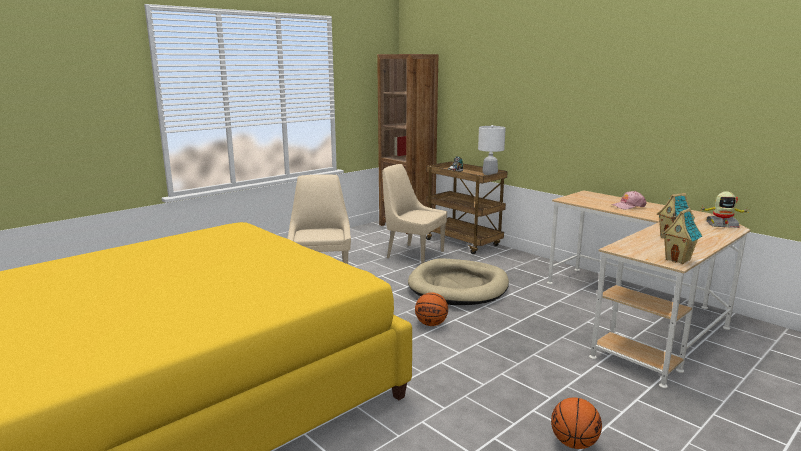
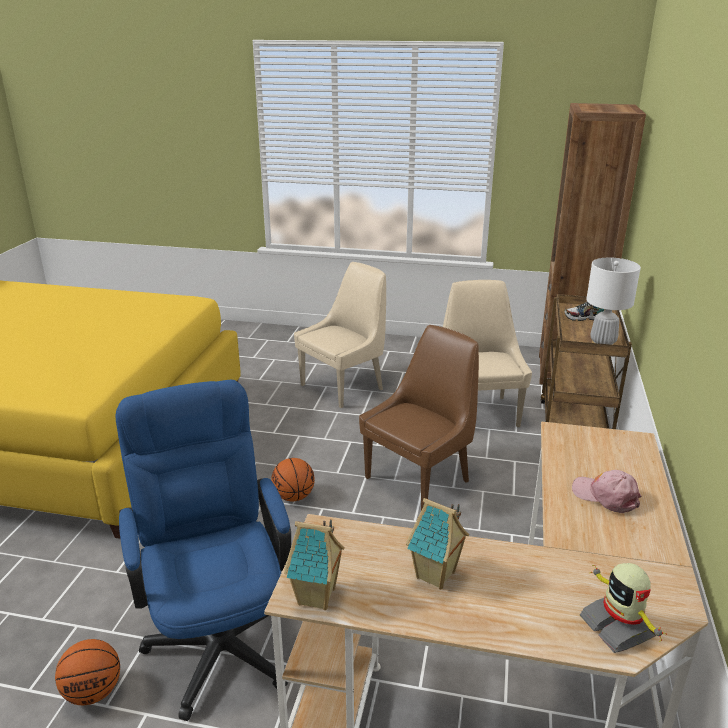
camera: 55 degrees right, 10 degrees up
(458, 286) = (420, 478): beige dog bed -> brown chair
(550, 383) = (219, 635): none -> blue office chair

